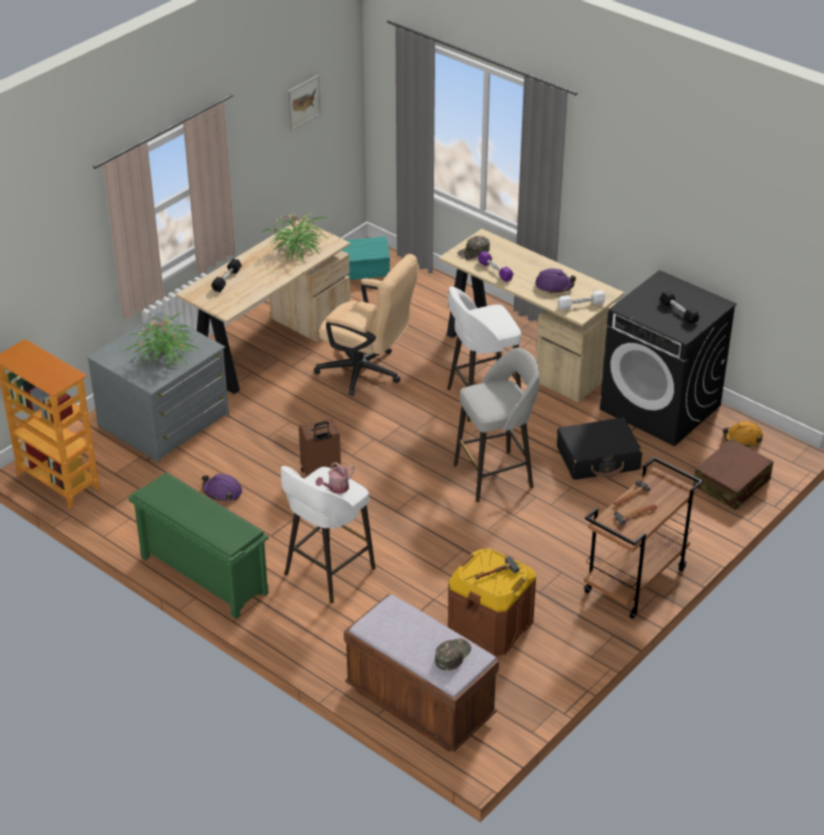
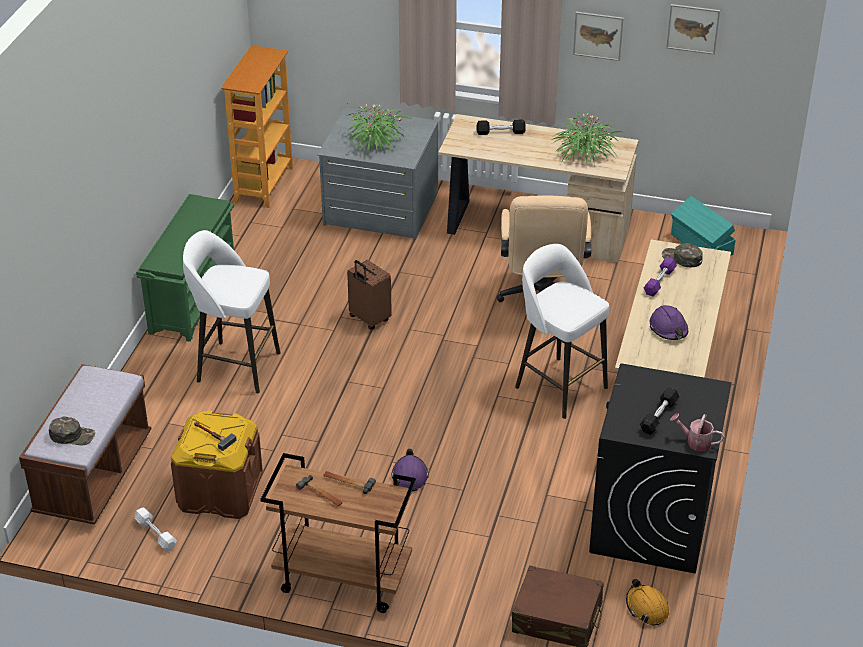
camera: 65 degrees right, 0 degrees up
(222, 492) = (307, 272): purple hard hat -> purple hard hat (409, 476)
(245, 152) = (598, 35): none -> picture
(336, 488) = (235, 285): watering can -> watering can (695, 442)
(496, 476) = (444, 431): grey stool -> none
(581, 305) = (649, 357): white dumbbell -> white dumbbell (156, 534)
(598, 458) = (524, 498): black suitcase -> none

